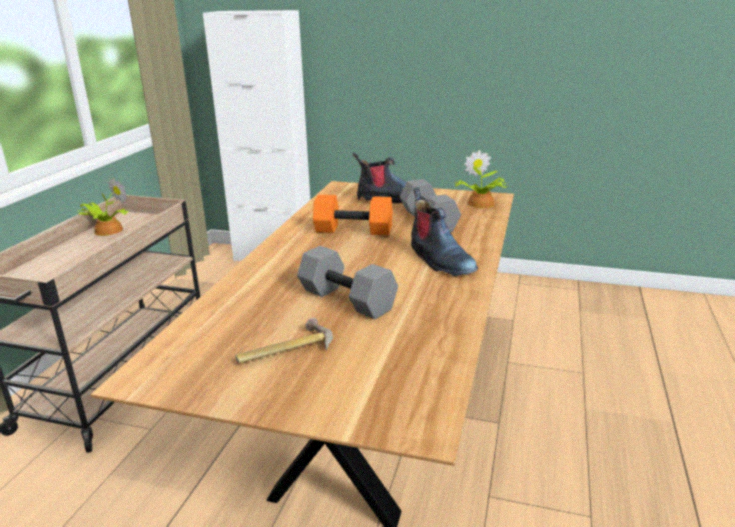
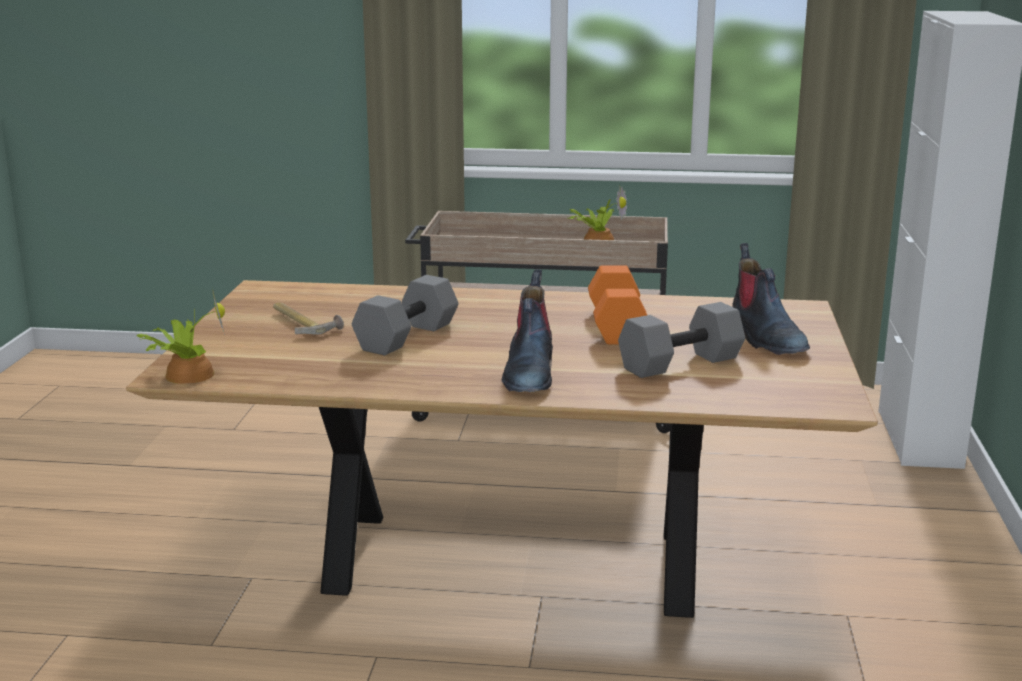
camera: 80 degrees right, 5 degrees down
(439, 260) = (529, 373): boot -> boot turned 45 degrees counterclockwise
(480, 204) = (788, 395): potted plant -> potted plant (187, 374)

